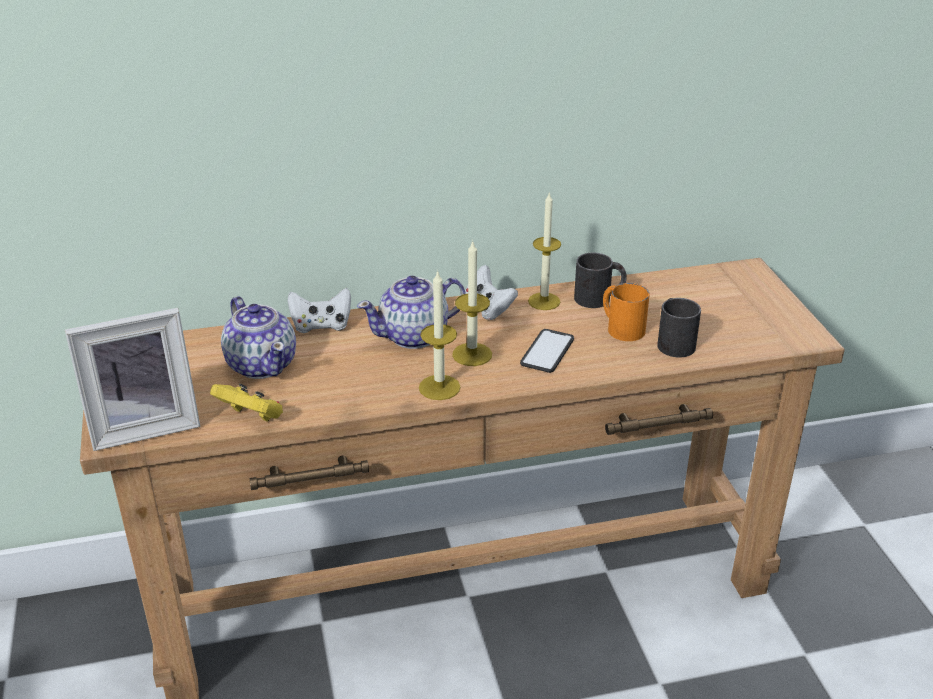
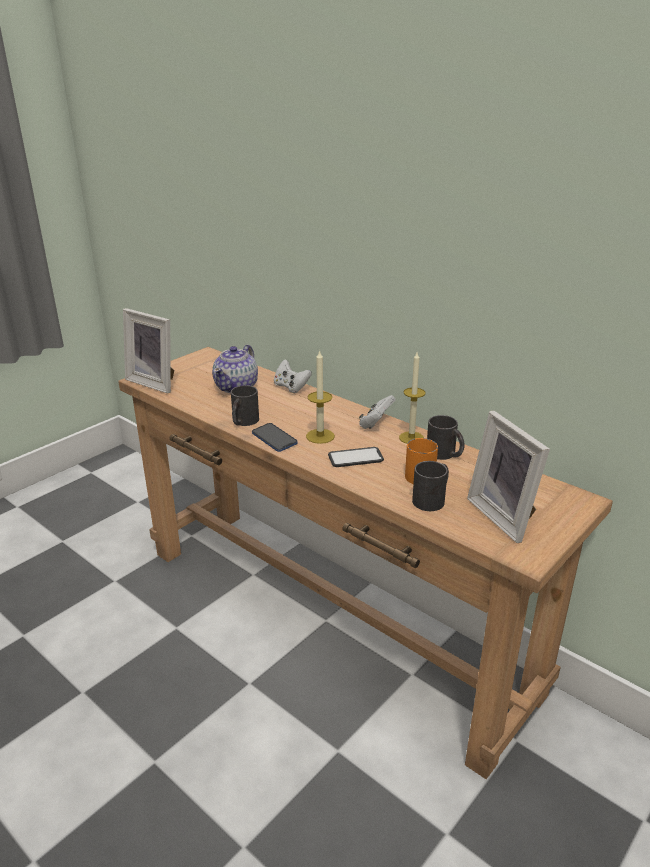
camera: 55 degrees right, 5 degrees down
(251, 417) = (189, 402): yellow game controller -> none
(368, 394) = (243, 422): none -> black mug
(414, 336) = (316, 414): teapot -> none
(439, 387) = (274, 438): candle -> phone
(738, 318) = (505, 516): none -> picture frame

